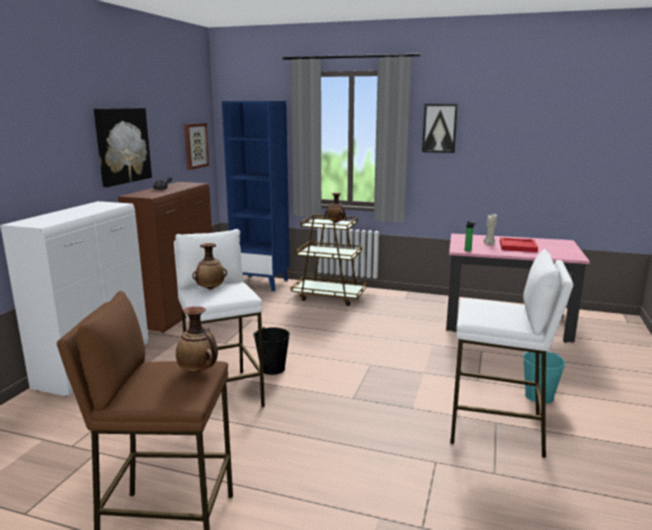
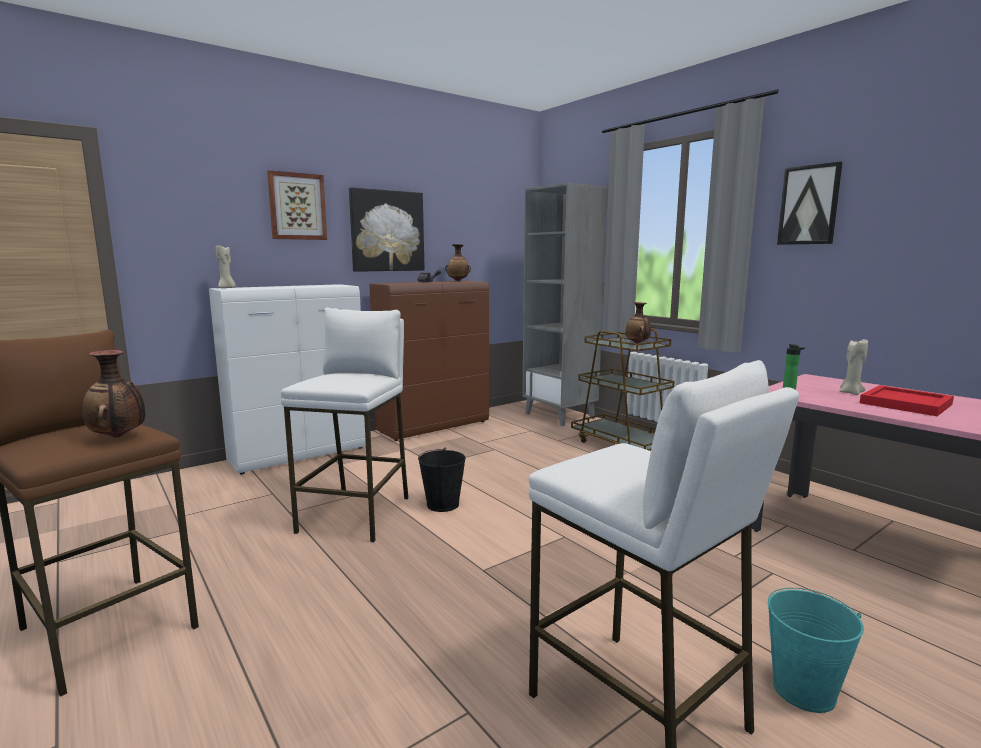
camera: 35 degrees right, 5 degrees down
(25, 223) = (227, 288): none -> beige candle
(195, 145) = (502, 244): picture -> picture (297, 206)
(210, 289) = (339, 375): vase -> vase (458, 281)
(262, 283) = (560, 415): blue bookcase -> grey bookcase

